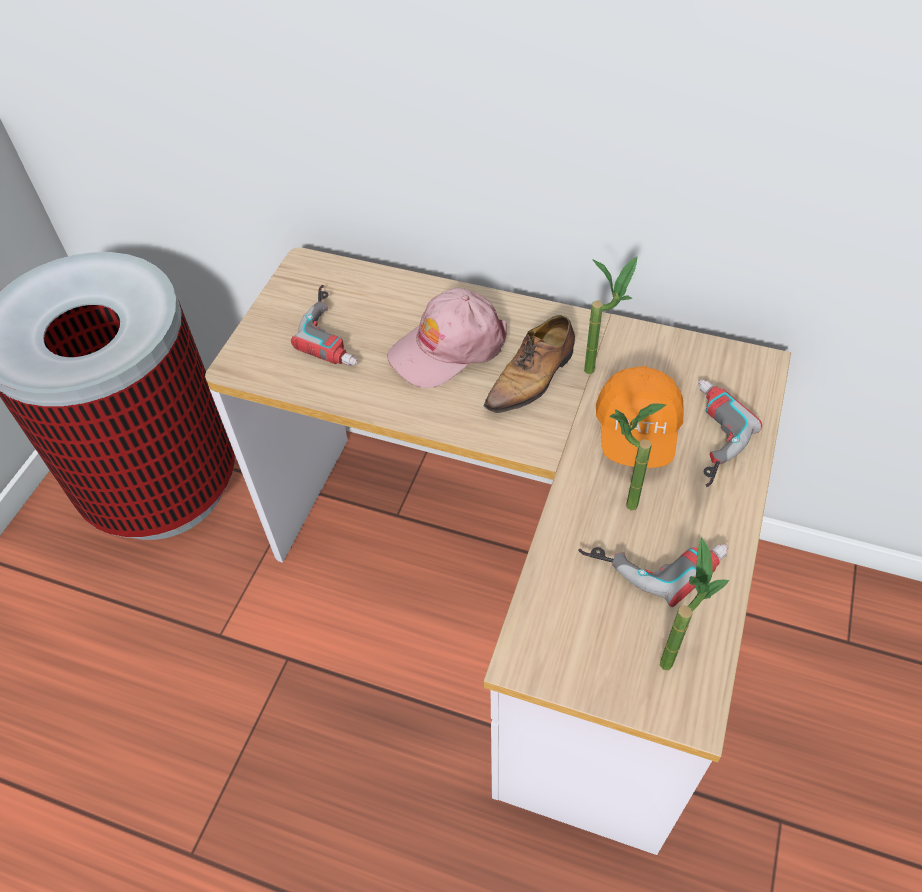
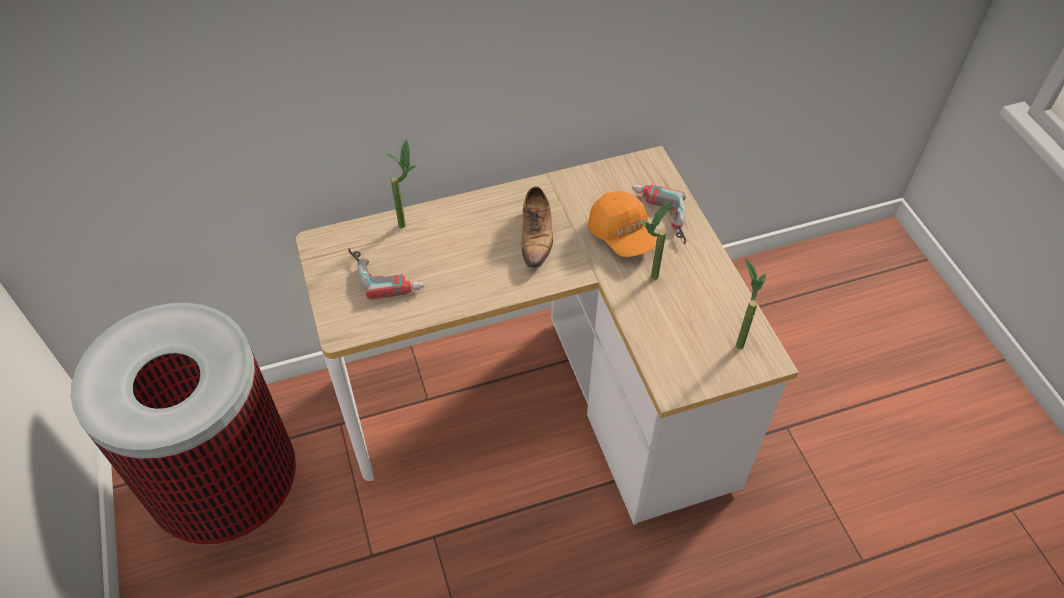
camera: 40 degrees left, 0 degrees up
(447, 348) = (468, 245): pink cap -> none
(600, 369) = (570, 209): potted plant -> potted plant (408, 221)
(654, 556) = (688, 296): power drill -> none

